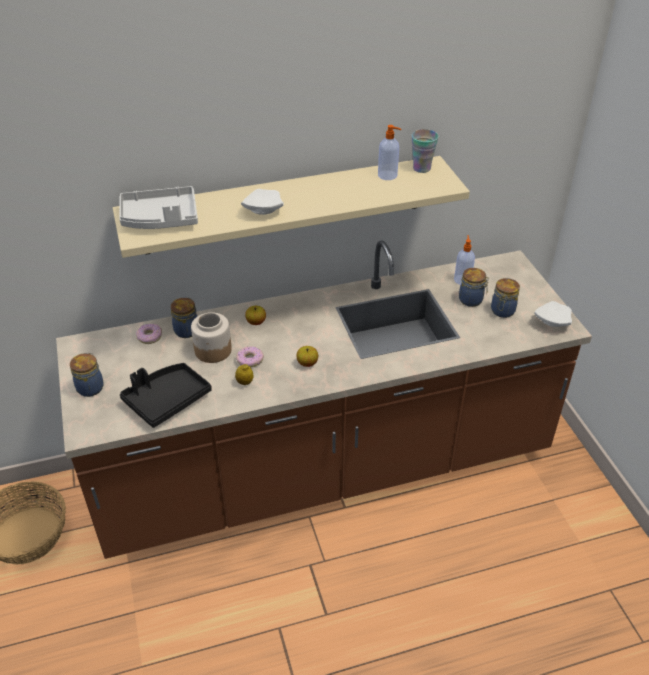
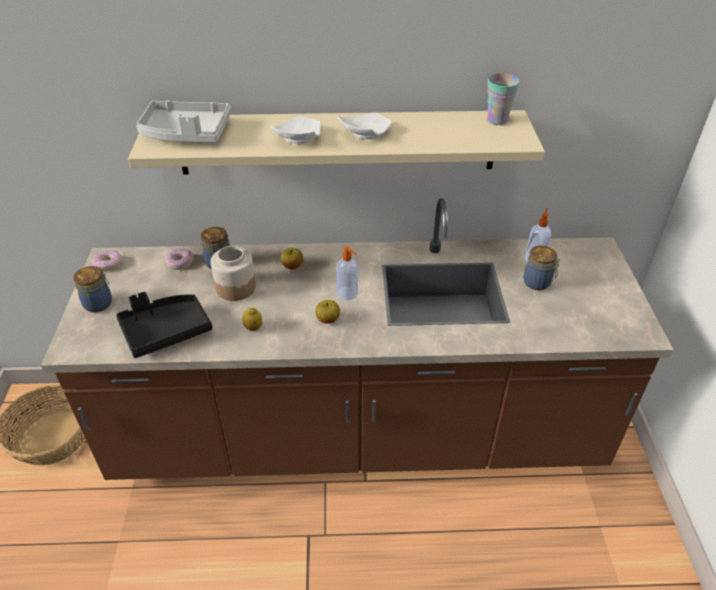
camera: 15 degrees right, 0 degrees up
(250, 360) = (269, 304): donut -> donut (108, 264)
(388, 175) = (455, 123): soap dispenser -> soap dispenser (348, 294)
(502, 311) = (570, 302): jar -> none
(551, 321) = (627, 323): white plate -> white plate (364, 134)

